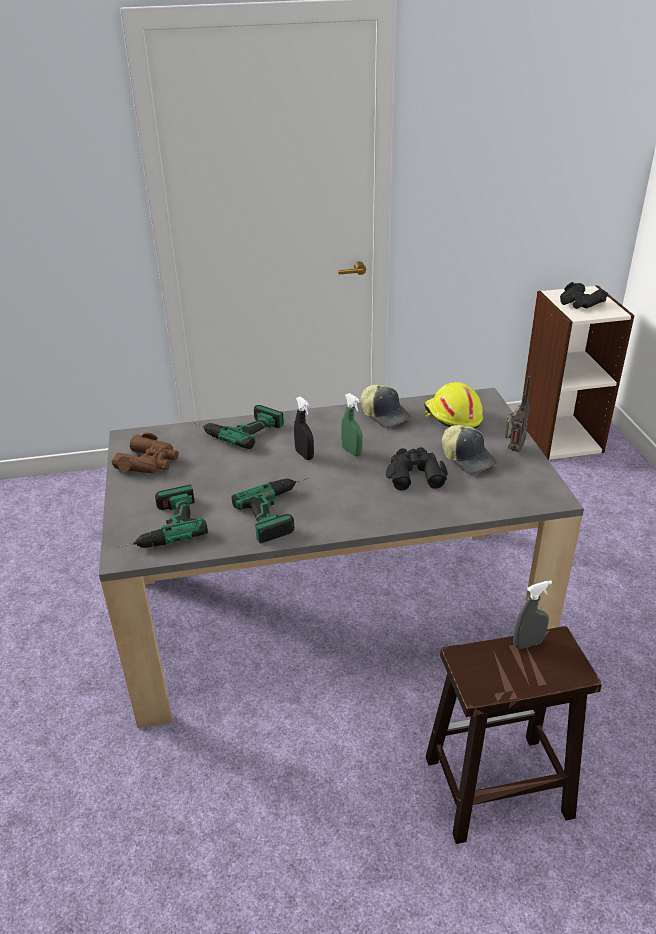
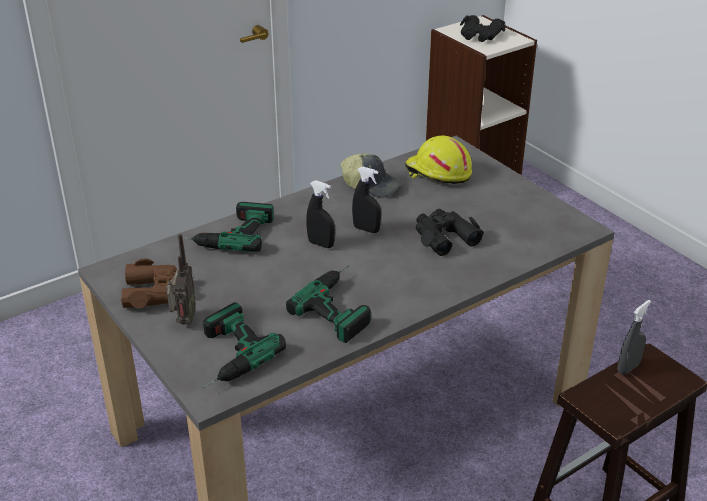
camera: 25 degrees left, 0 degrees up
(351, 451) = (366, 229): green spray bottle -> black spray bottle
(468, 458) = (482, 210): cap -> none
(513, 449) = (516, 192): radio -> radio (183, 321)

